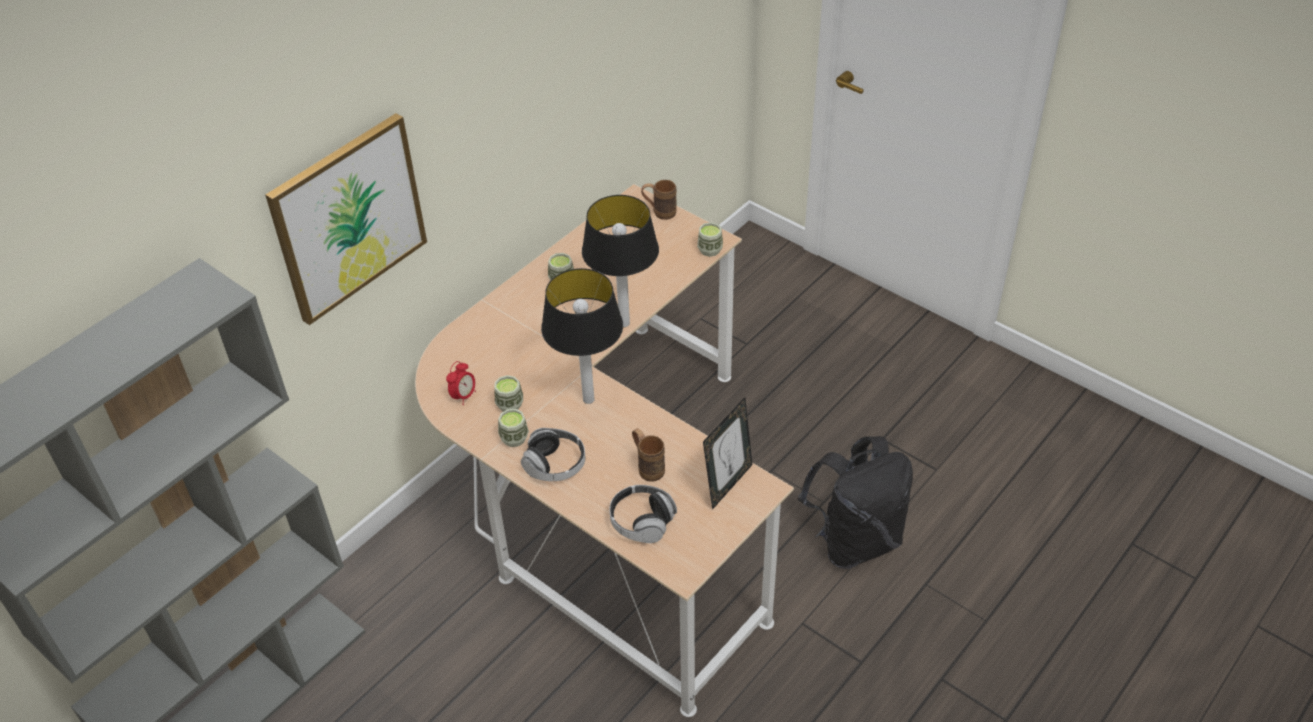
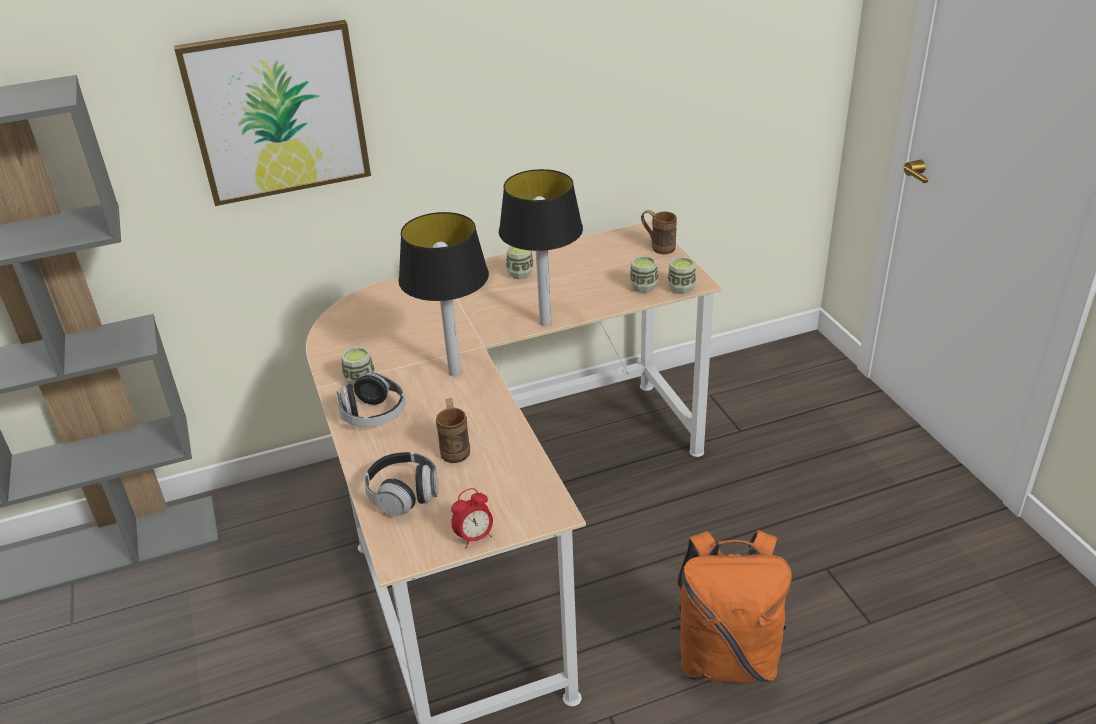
camera: 30 degrees right, 10 degrees down
(463, 396) = (351, 334): alarm clock -> alarm clock (474, 537)
(509, 404) = (382, 353): cup -> cup (643, 287)
(727, 484) = (519, 492): picture frame -> none
(855, 540) = (726, 657): black backpack -> orange backpack

